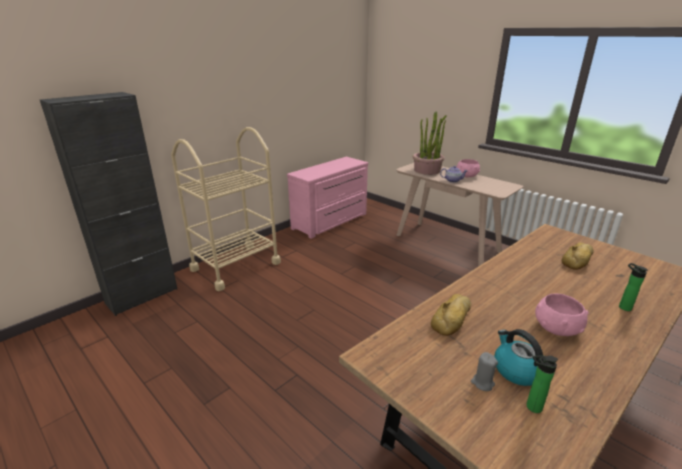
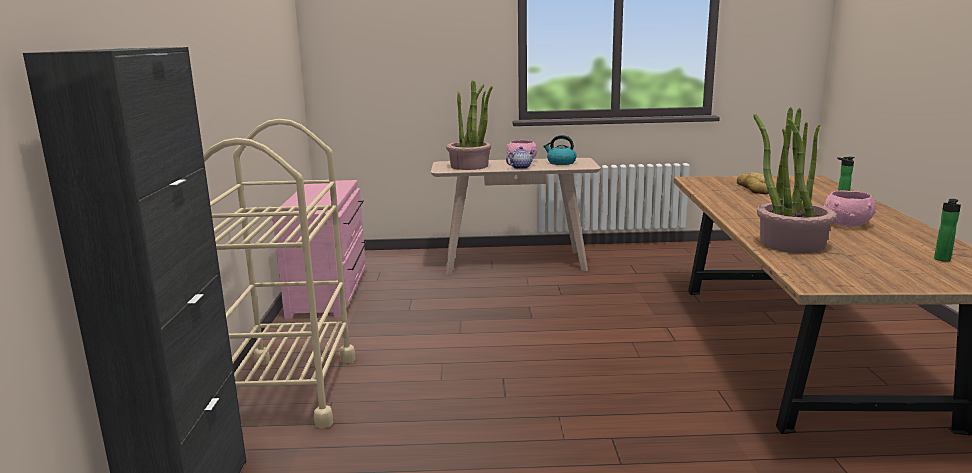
camera: 45 degrees left, 10 degrees down
(453, 318) = (791, 243): bread -> potted plant
(482, 383) = (897, 263): grey candle -> none
(516, 370) = (890, 249): kettle -> kettle (561, 163)

